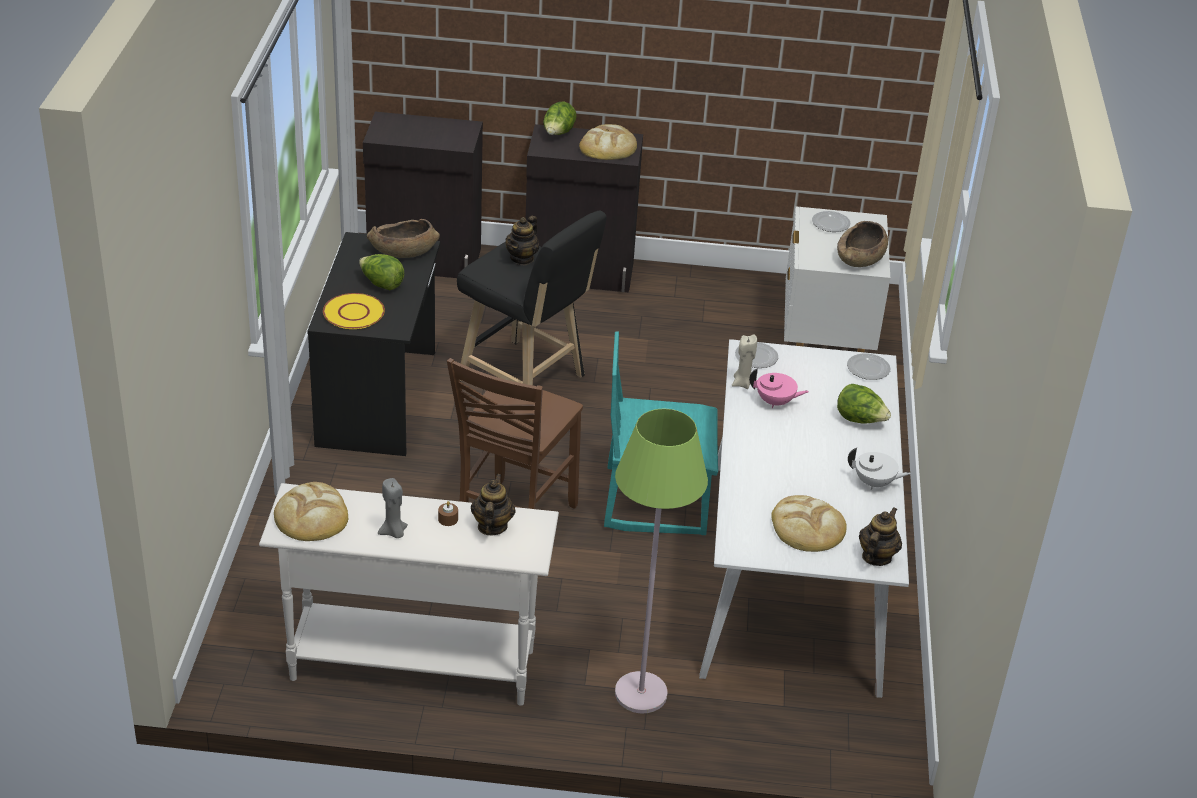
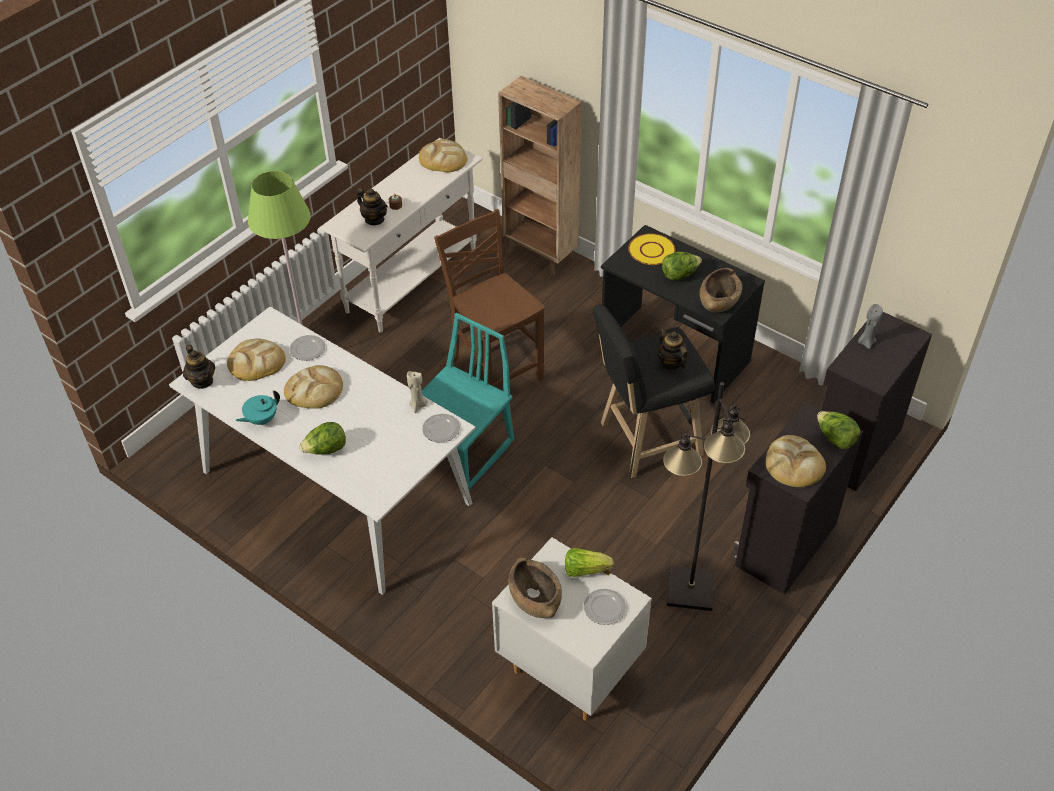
camera: 125 degrees right, 10 degrees up
(271, 561) = (540, 255): none -> brown bookcase
(393, 532) = (403, 183): grey candle -> grey candle (866, 342)
(678, 309) = (689, 589): none -> black floor lamp
(775, 402) = (383, 413): pink teapot -> none
(797, 463) = (314, 390): none -> bread
(806, 242) = (585, 569): none -> lettuce
(868, 369) = (375, 490): plate -> plate (307, 349)
(874, 483) = (261, 419): white teapot -> turquoise teapot

